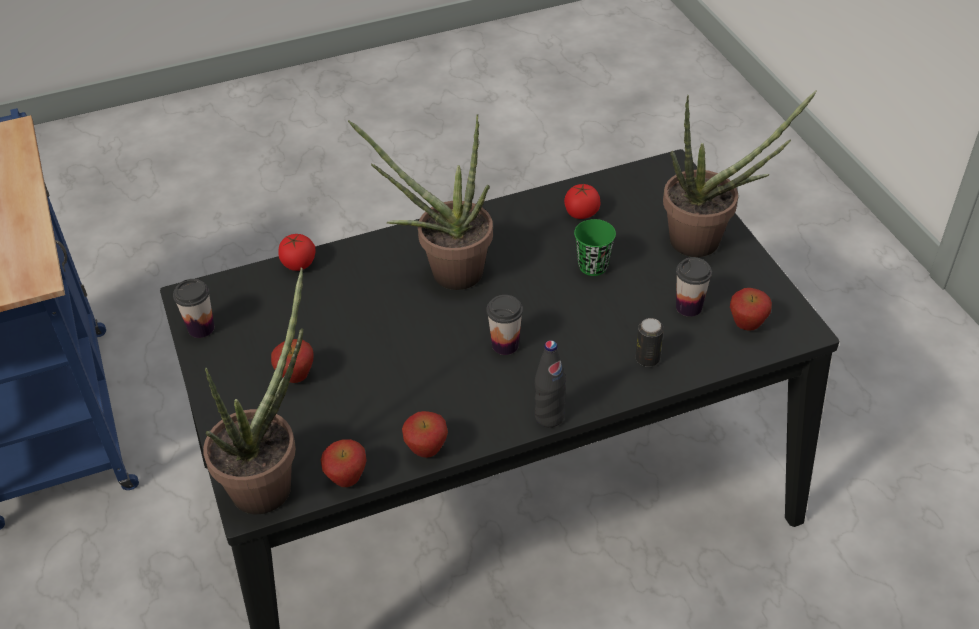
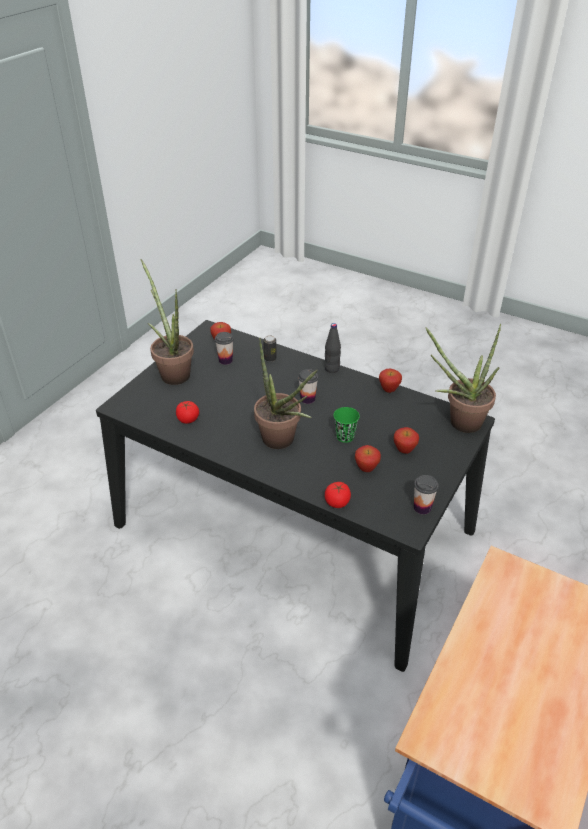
camera: 130 degrees left, 5 degrees down
(347, 480) = (429, 402): apple -> apple (366, 469)
(593, 266) = (226, 397): green cup -> green cup (345, 436)

